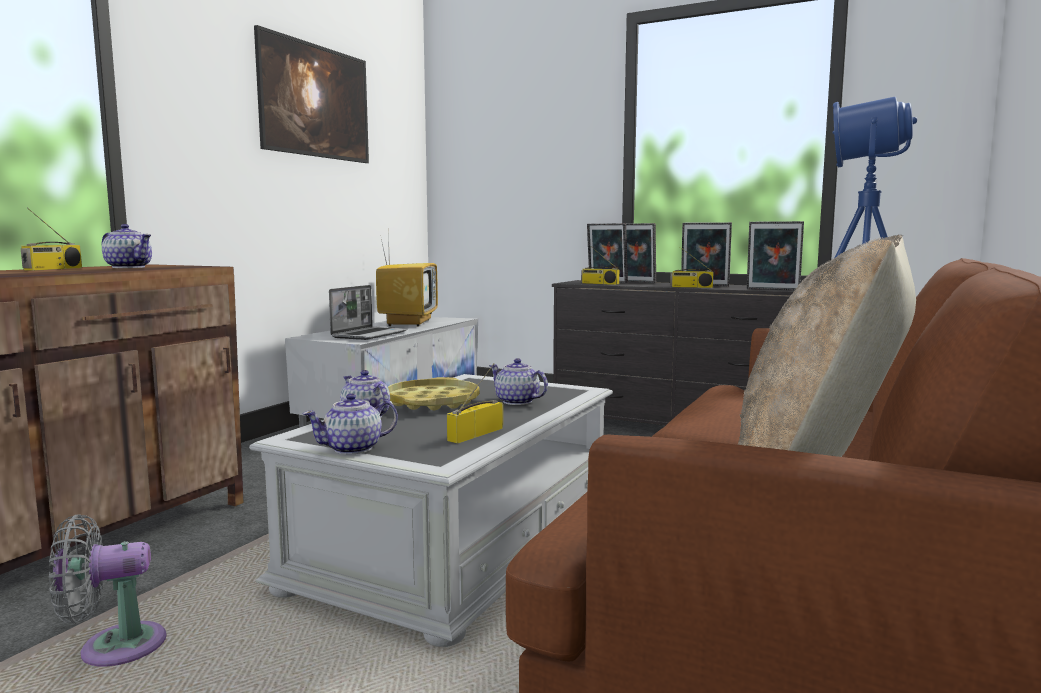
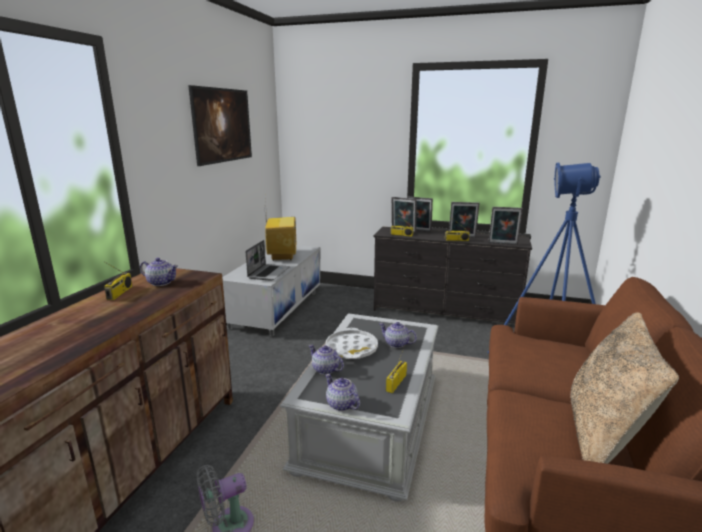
camera: 10 degrees left, 10 degrees up
(353, 448) = (341, 405): teapot -> teapot turned 90 degrees clockwise
(432, 402) = (351, 349): yellow tray -> white tray

